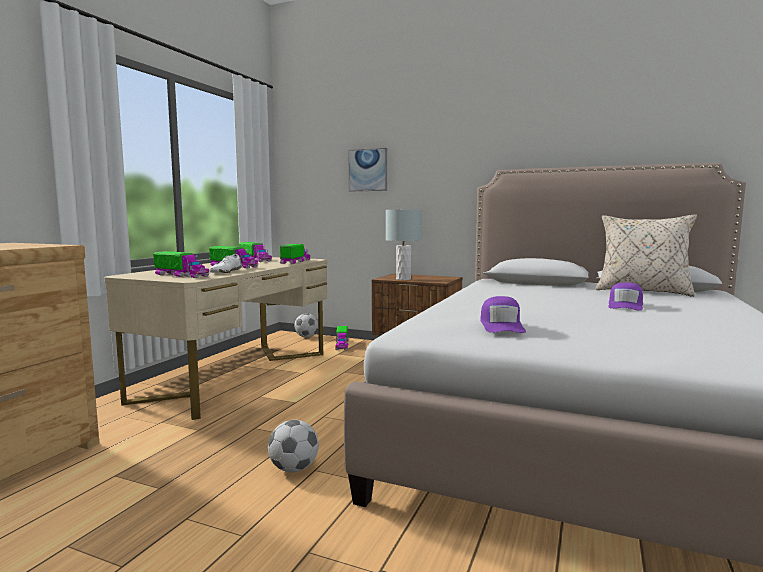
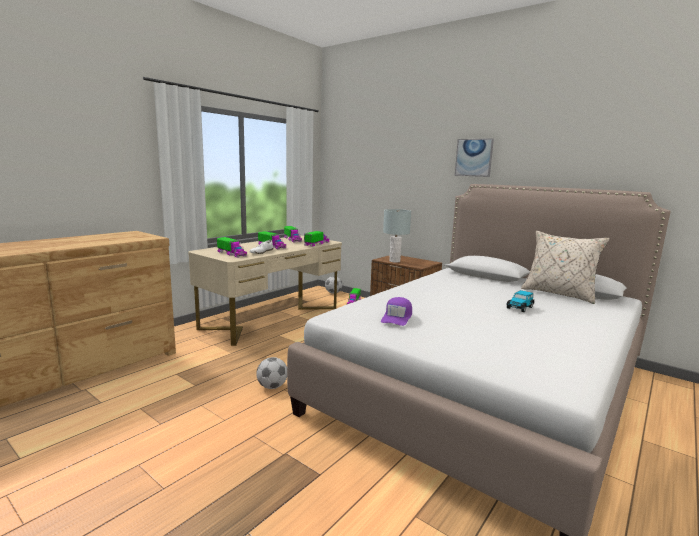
camera: 15 degrees right, 5 degrees up
(368, 170) = (381, 175): picture -> picture (474, 157)
(625, 305) = (520, 307): purple cap -> toy car

